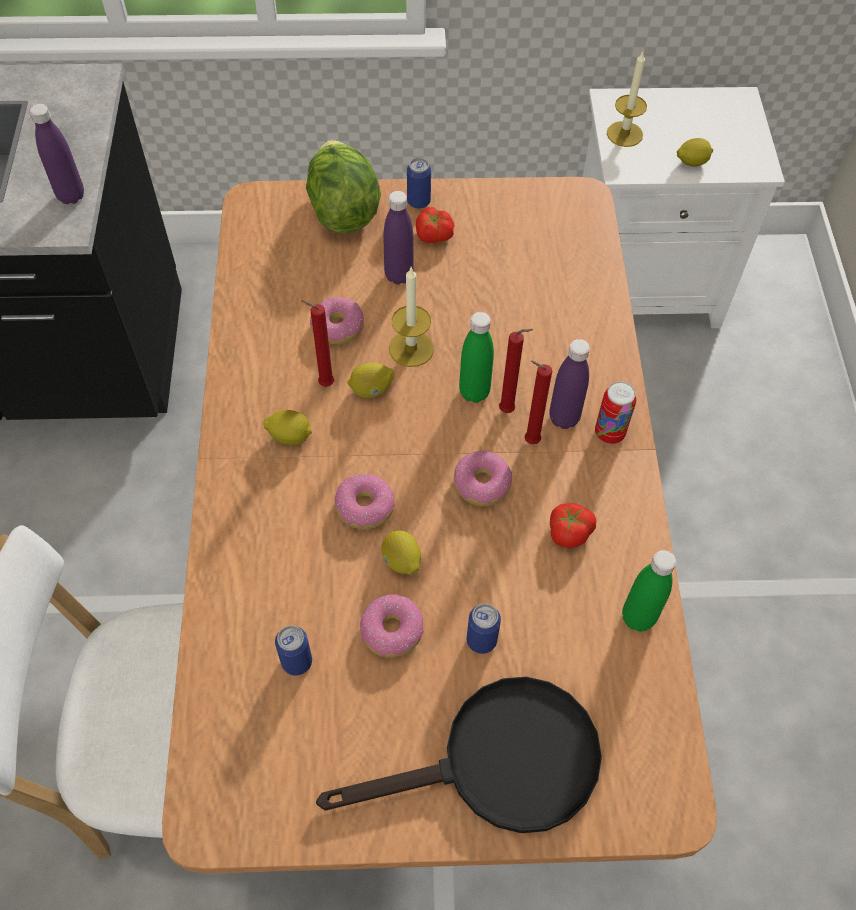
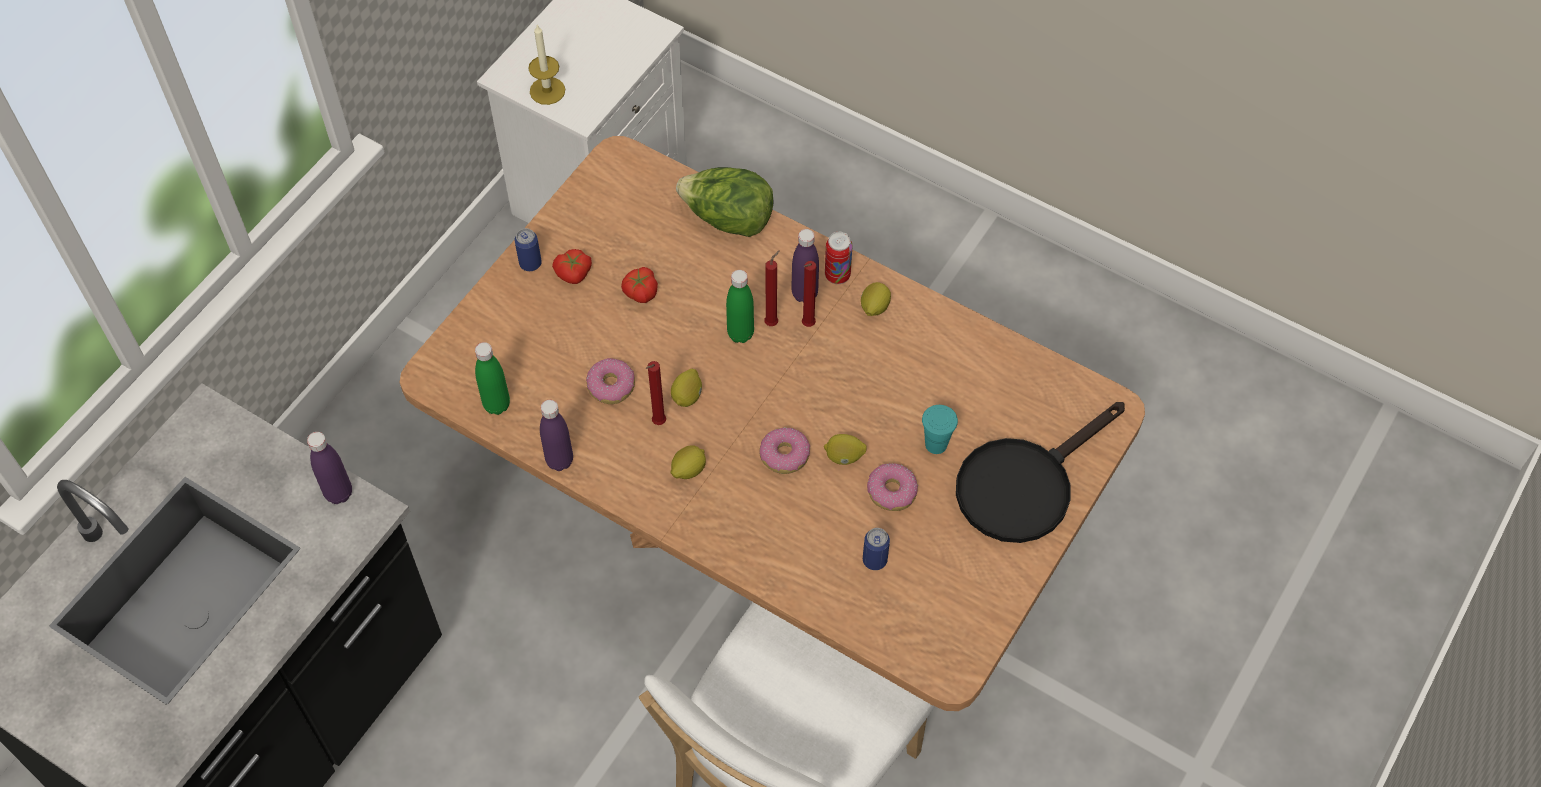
camera: 55 degrees left, 0 degrees up
(343, 210) = (494, 318): lettuce -> lettuce (728, 220)
(399, 275) = (594, 319): purple bottle -> purple bottle (559, 460)
(411, 348) = (670, 350): candle -> none
(481, 483) = (819, 374): donut -> none
(481, 640) = (936, 444): can -> turquoise cup
(498, 763) = (1024, 484): black frying pan -> black frying pan turned 150 degrees counterclockwise
(568, 531) = (894, 347): tomato -> tomato (640, 292)
(638, 617) = (982, 348): green bottle -> green bottle (497, 405)
(691, 162) = (614, 69): lemon -> lemon (874, 307)

